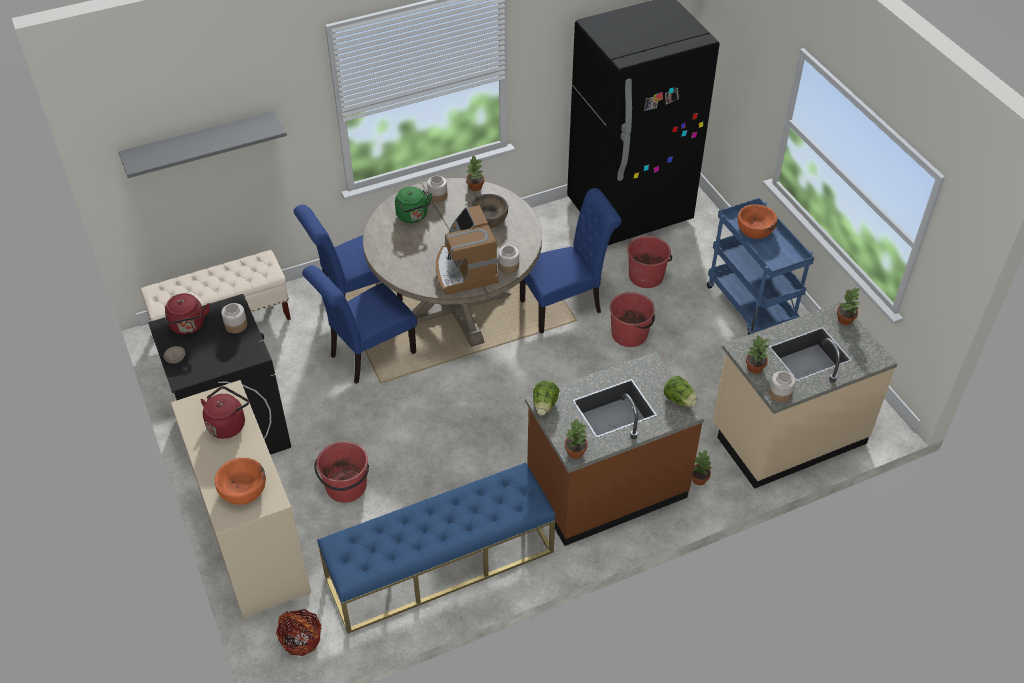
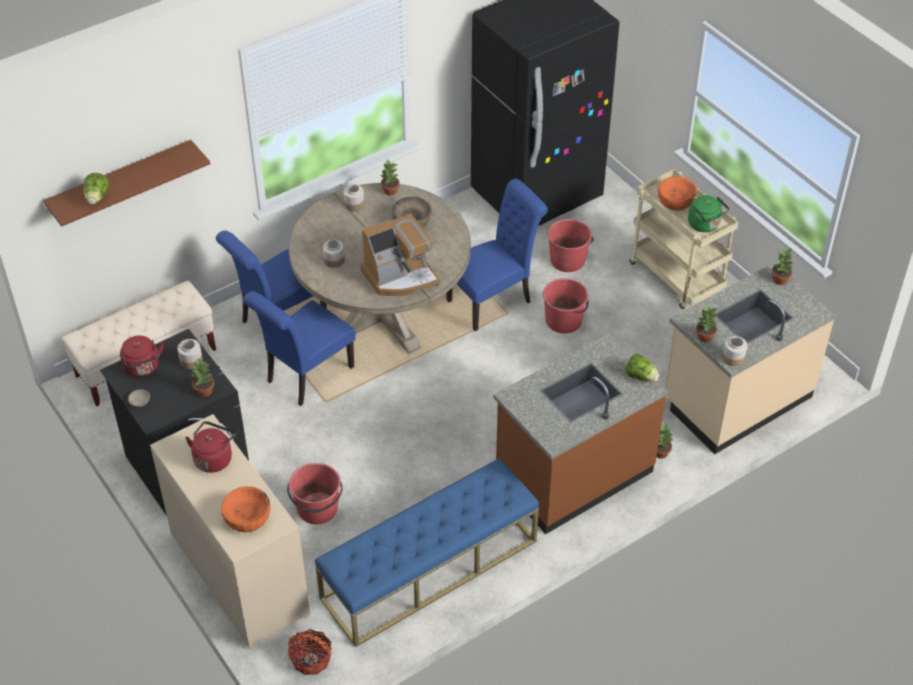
camera: 10 degrees left, 0 degrees up
(201, 144) = (121, 182): grey shelf -> brown shelf
(413, 216) = (335, 229): green kettle -> green kettle (705, 225)
(464, 270) = (400, 277): coffee machine -> coffee machine turned 90 degrees counterclockwise
(508, 266) = (443, 268): jar -> jar (334, 260)
(545, 405) = (514, 399): lettuce -> lettuce (97, 198)
(575, 452) = (554, 439): potted plant -> potted plant (204, 391)
(751, 307) = (677, 278): blue cart -> beige cart

